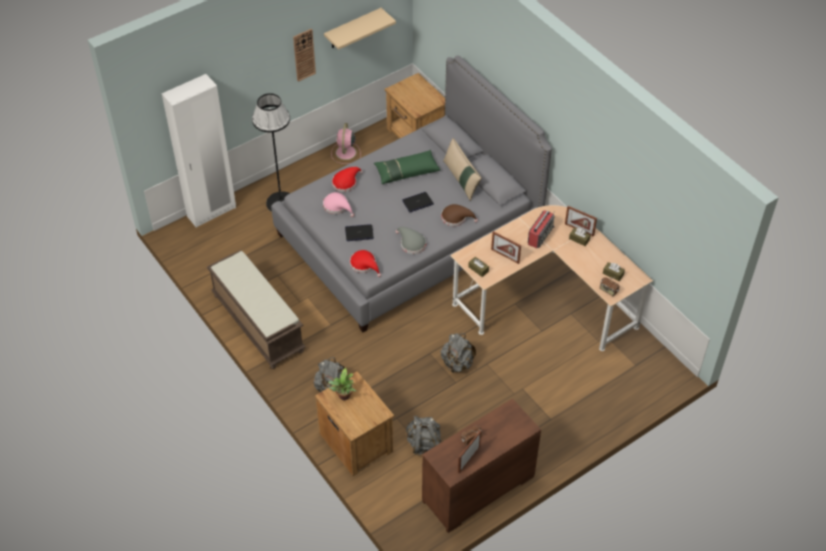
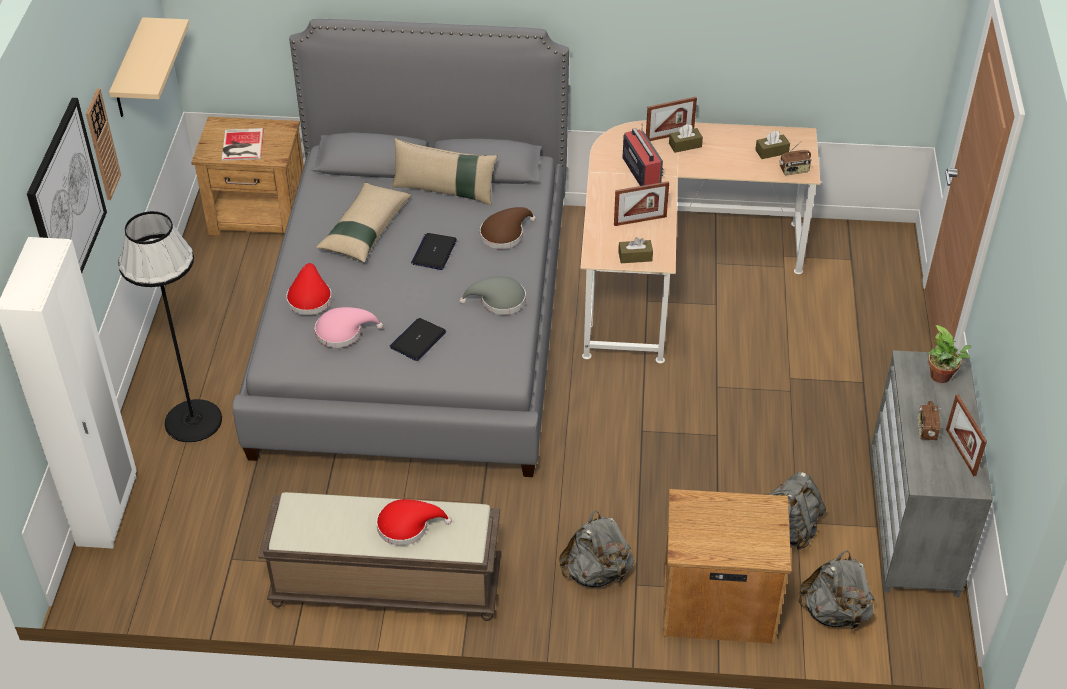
camera: 50 degrees left, 5 degrees down
(253, 70) = (66, 203): none -> picture
(343, 396) = (702, 531): potted plant -> potted plant (942, 378)
(345, 153) = (195, 299): pink fan -> none
(364, 265) = (482, 368): red hat -> red hat (407, 526)
(406, 171) = (365, 230): green pillow -> beige pillow
(412, 96) = (241, 145): none -> book
(457, 363) = (687, 414): grey backpack -> grey backpack (834, 612)
(478, 490) = (914, 521): brown dresser -> grey dresser

